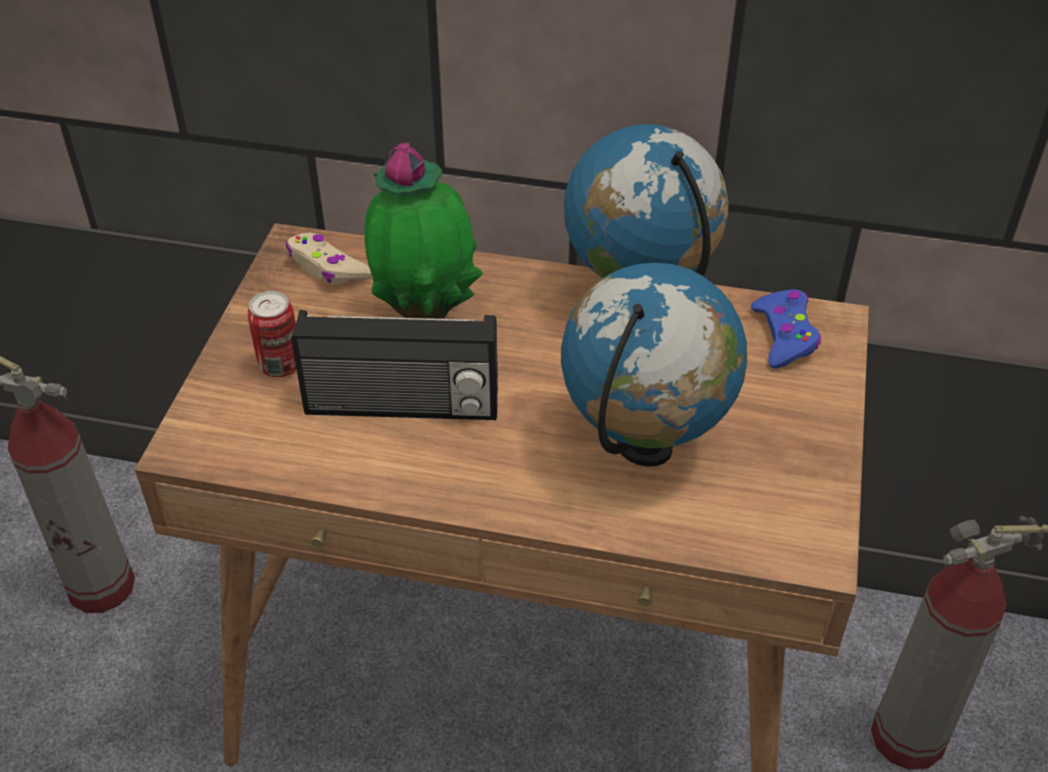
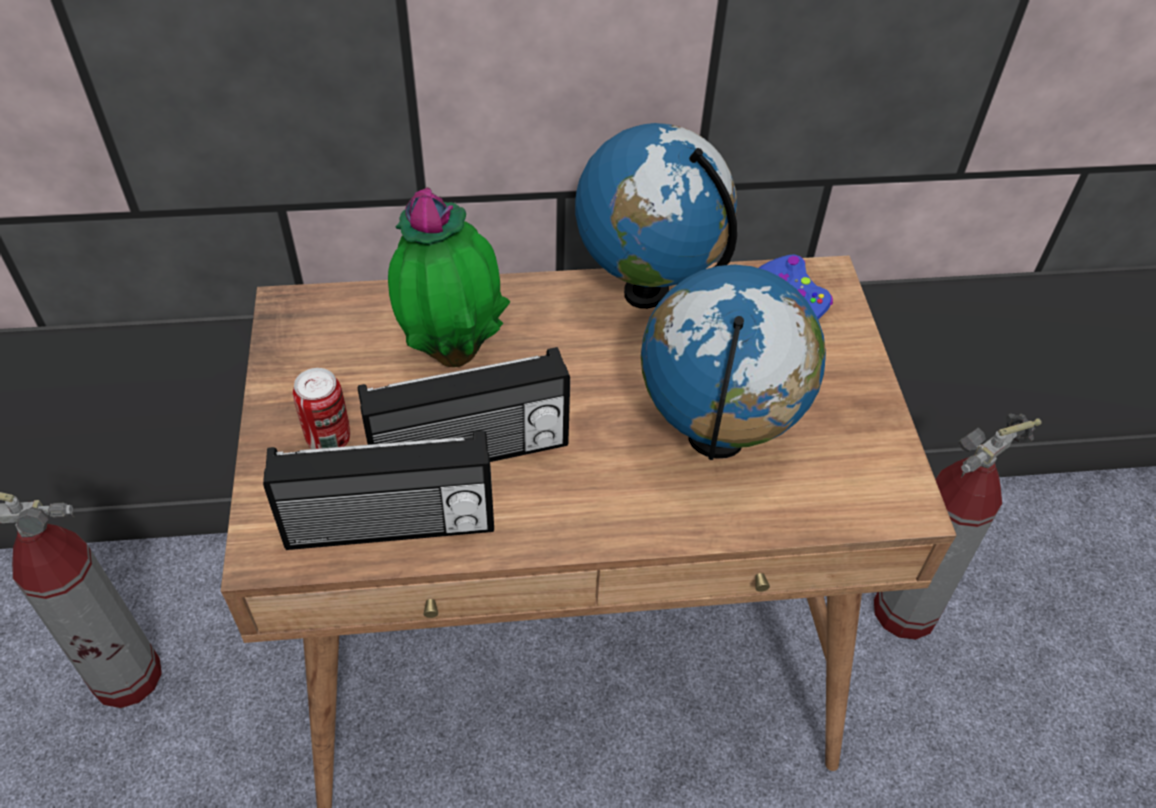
camera: 20 degrees left, 5 degrees up
(301, 453) = (390, 528): none -> radio
(328, 268) = (333, 324): beige game controller -> none

